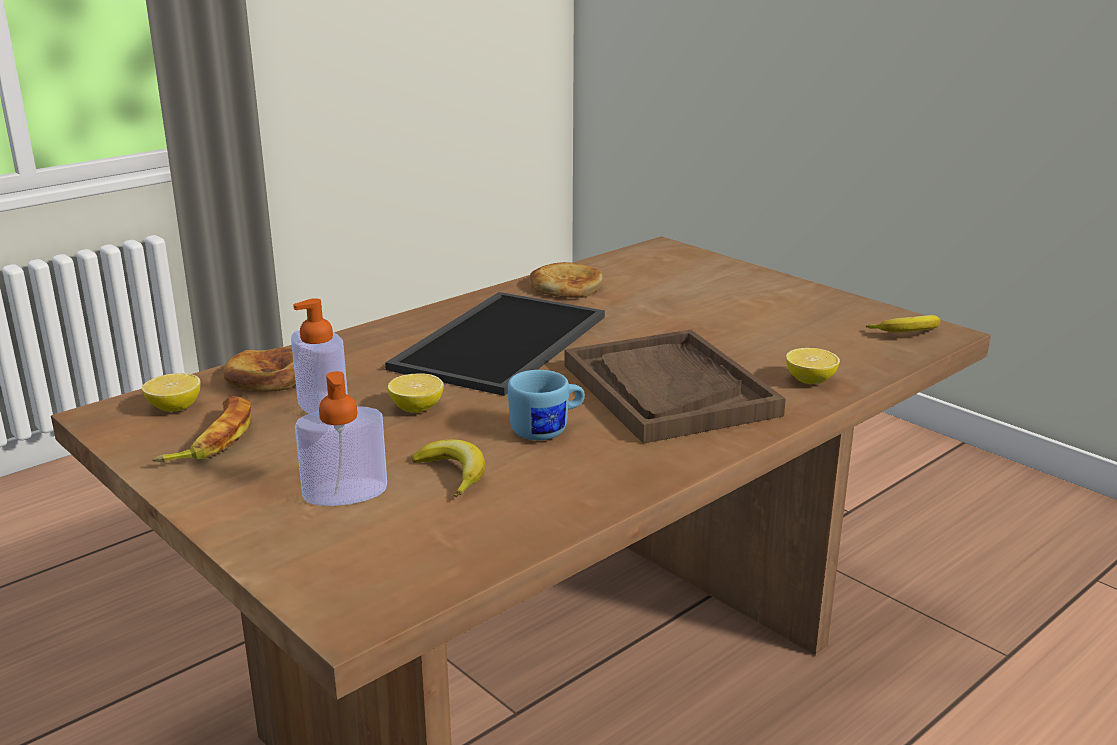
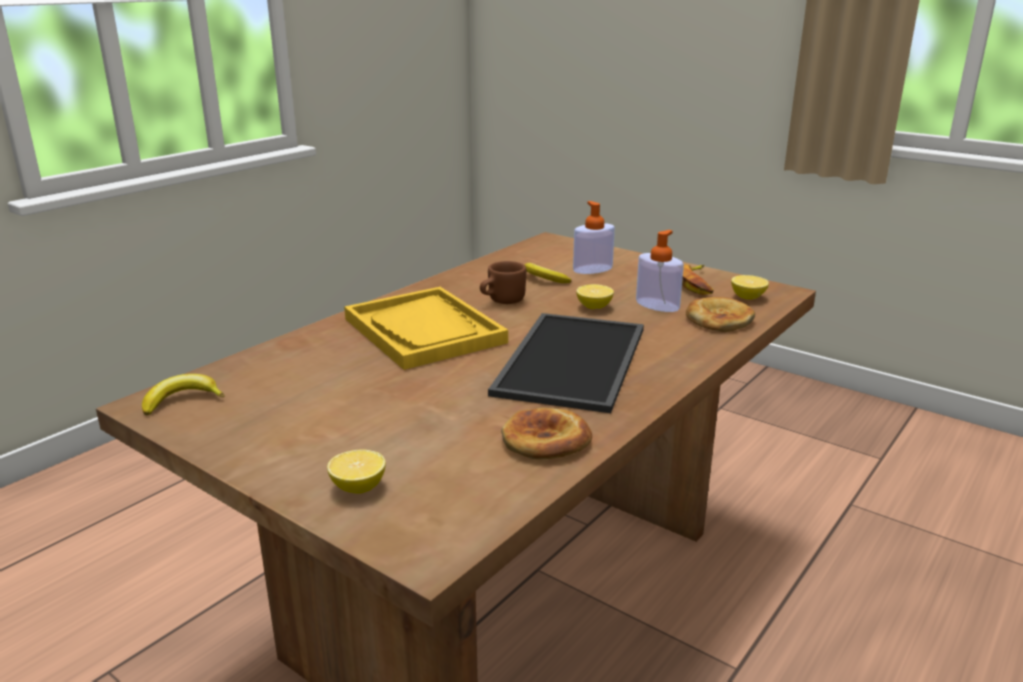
camera: 170 degrees right, 0 degrees up
(548, 430) = (501, 301): blue mug -> brown mug
(668, 389) = (424, 331): brown tray -> yellow tray
(810, 381) = (311, 345): lemon -> lemon (358, 487)

